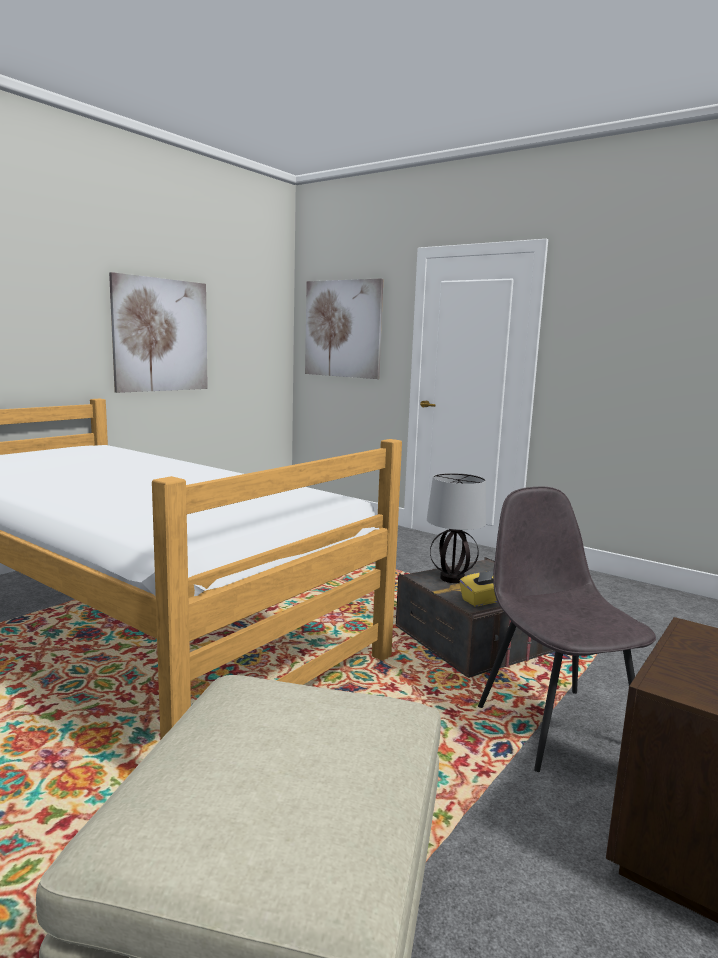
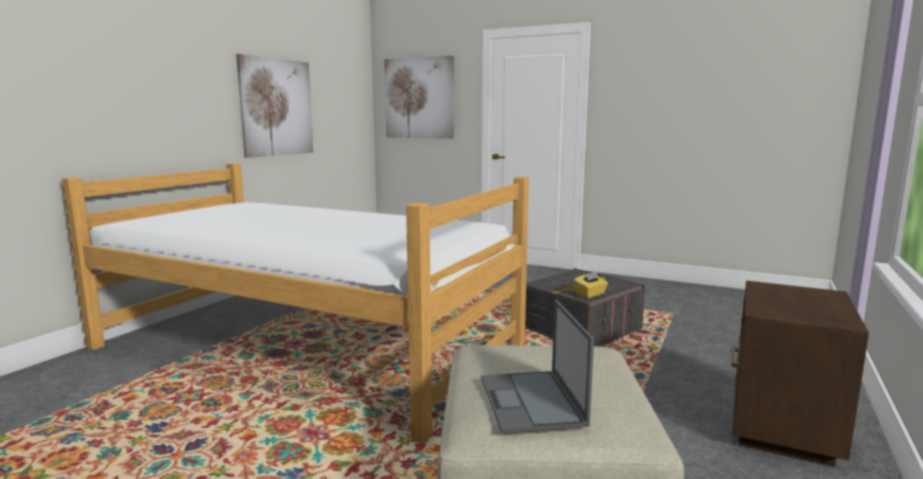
camera: 10 degrees left, 0 degrees up
(223, 800) = (532, 401): none -> laptop
(451, 578) = (558, 283): table lamp -> none
(555, 725) = (660, 372): grey chair -> none

